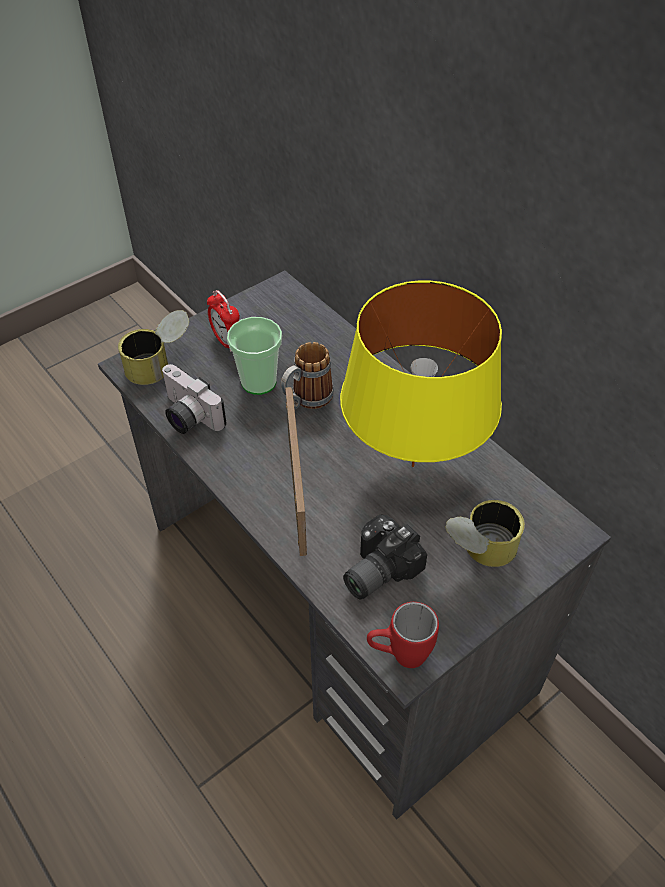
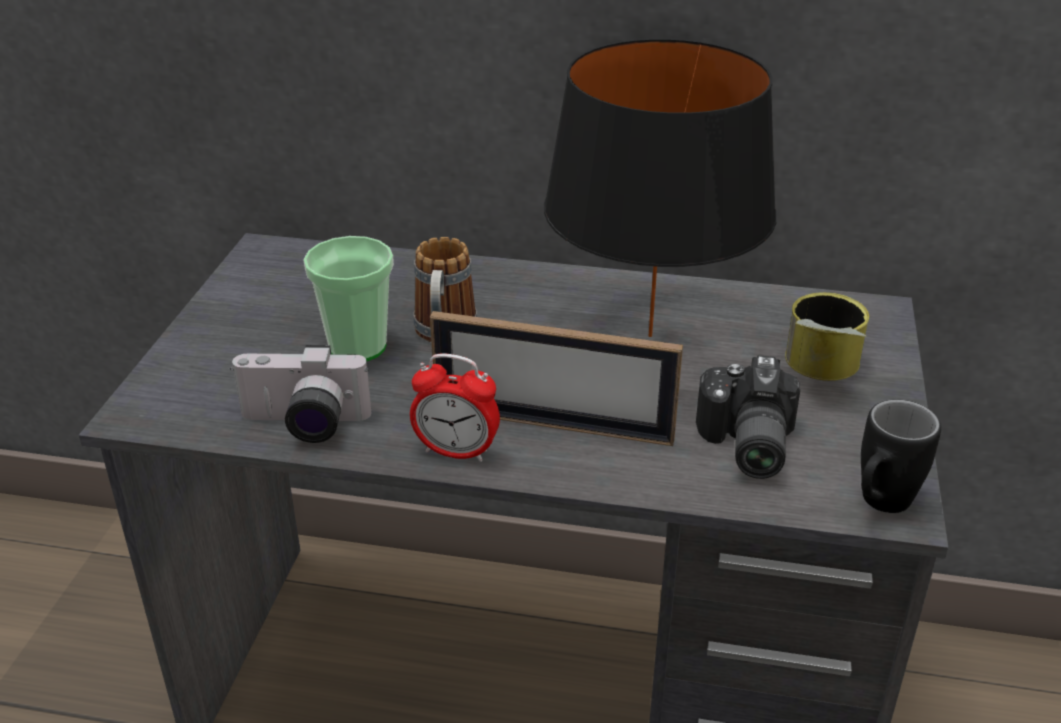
camera: 40 degrees left, 15 degrees down
(160, 365) = (188, 392): can -> none
(227, 342) = (258, 328): alarm clock -> alarm clock (456, 451)
(296, 491) = (552, 424): picture frame -> picture frame turned 150 degrees clockwise
(399, 655) = (878, 506): red mug -> black mug
(412, 465) = (649, 335): yellow table lamp -> black table lamp

